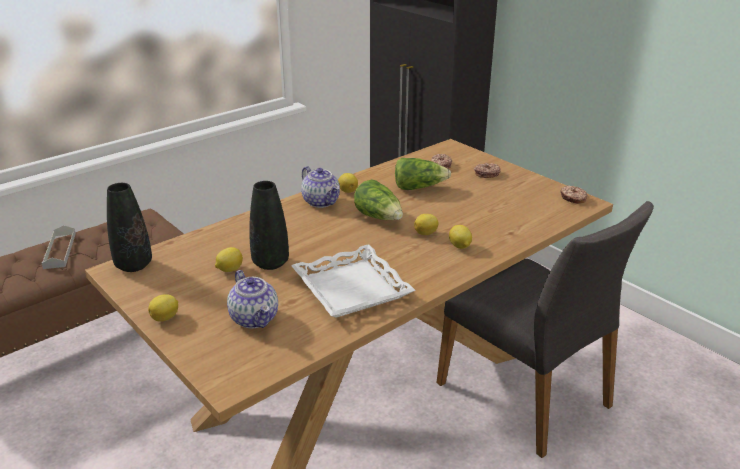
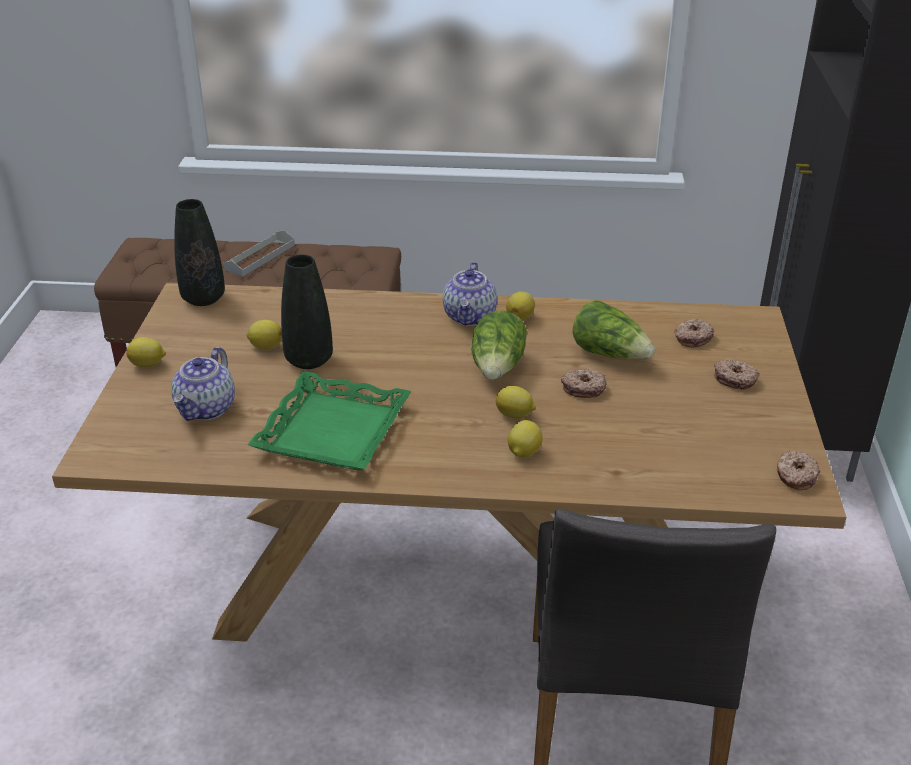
camera: 45 degrees right, 5 degrees up
(352, 288) = (334, 431): white tray -> green tray
(434, 207) = (583, 388): none -> donut

